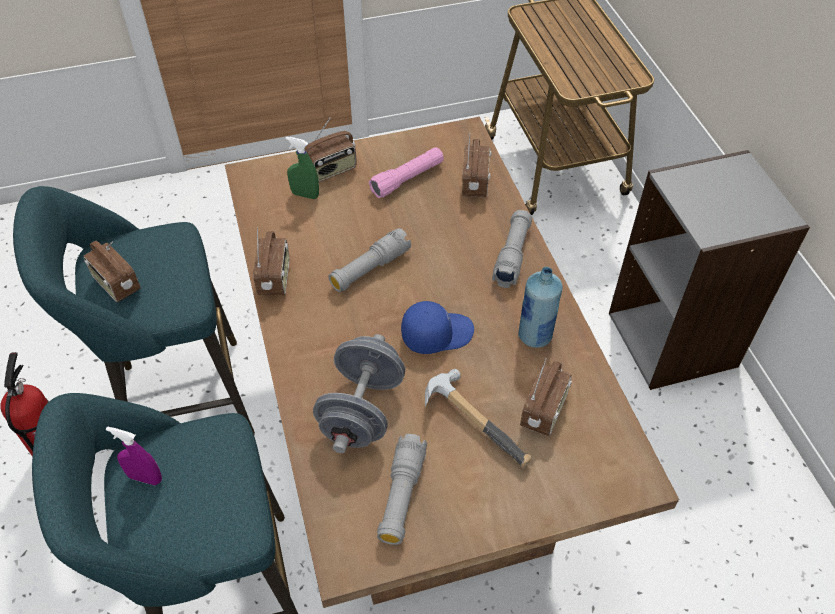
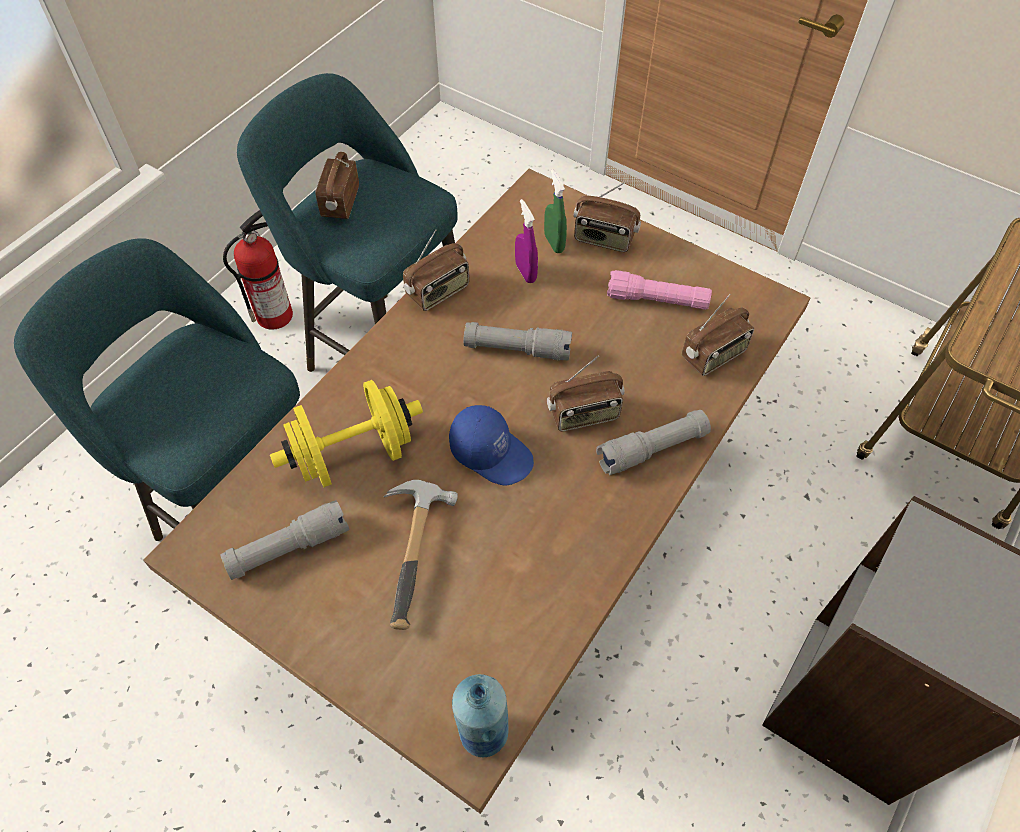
camera: 50 degrees right, 5 degrees up
(145, 478) = (176, 359): purple spray bottle -> purple spray bottle (525, 273)
(361, 410) = (353, 455): grey dumbbell -> yellow dumbbell
(535, 336) = (567, 537): blue bottle -> blue bottle (482, 733)
(544, 411) = (481, 606): radio -> radio (584, 415)

